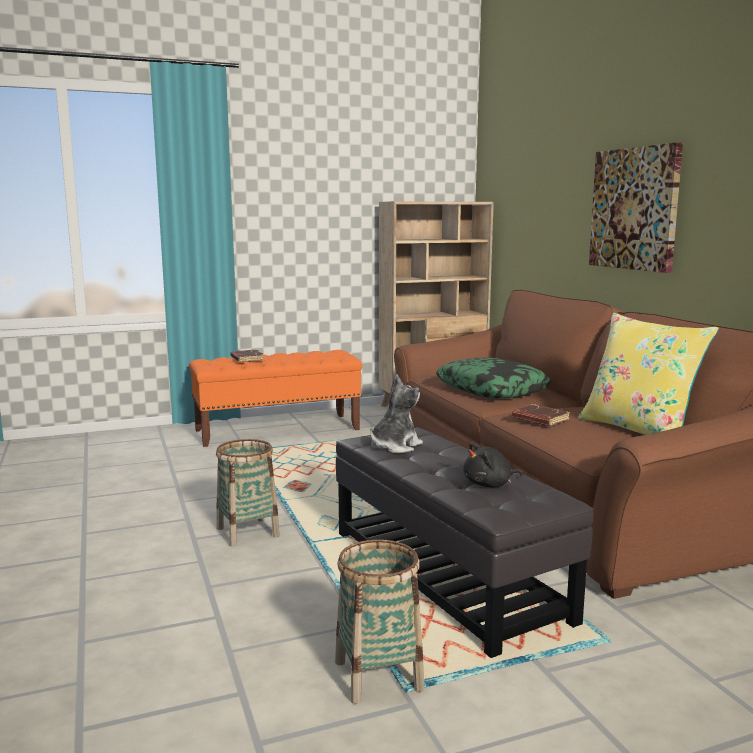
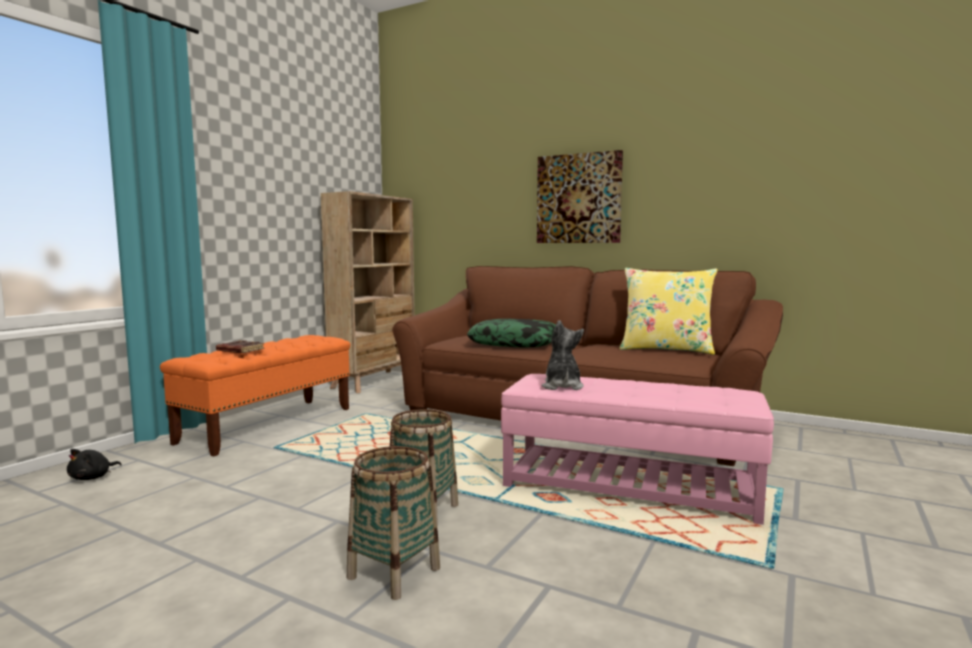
camera: 40 degrees left, 5 degrees down
(378, 675) = (737, 567): basket -> basket (394, 573)
(444, 575) = (628, 487): black ottoman -> pink ottoman
(490, 484) = (689, 393): black plush toy -> black plush toy (92, 477)
(539, 419) = (602, 353): brown book -> none

